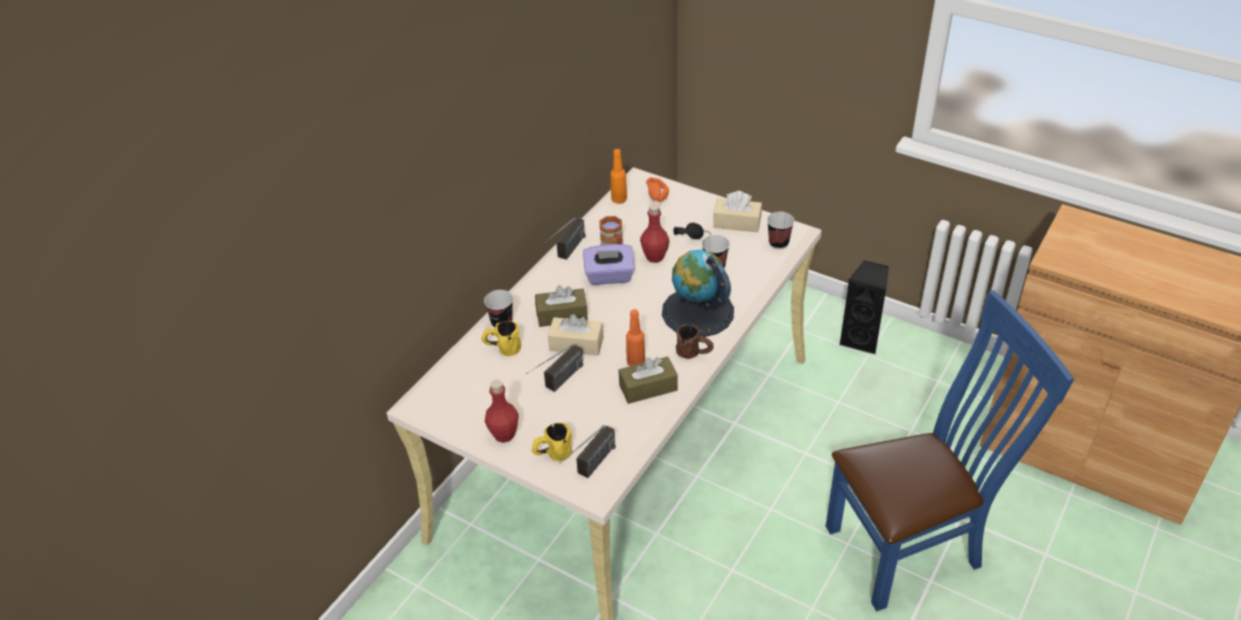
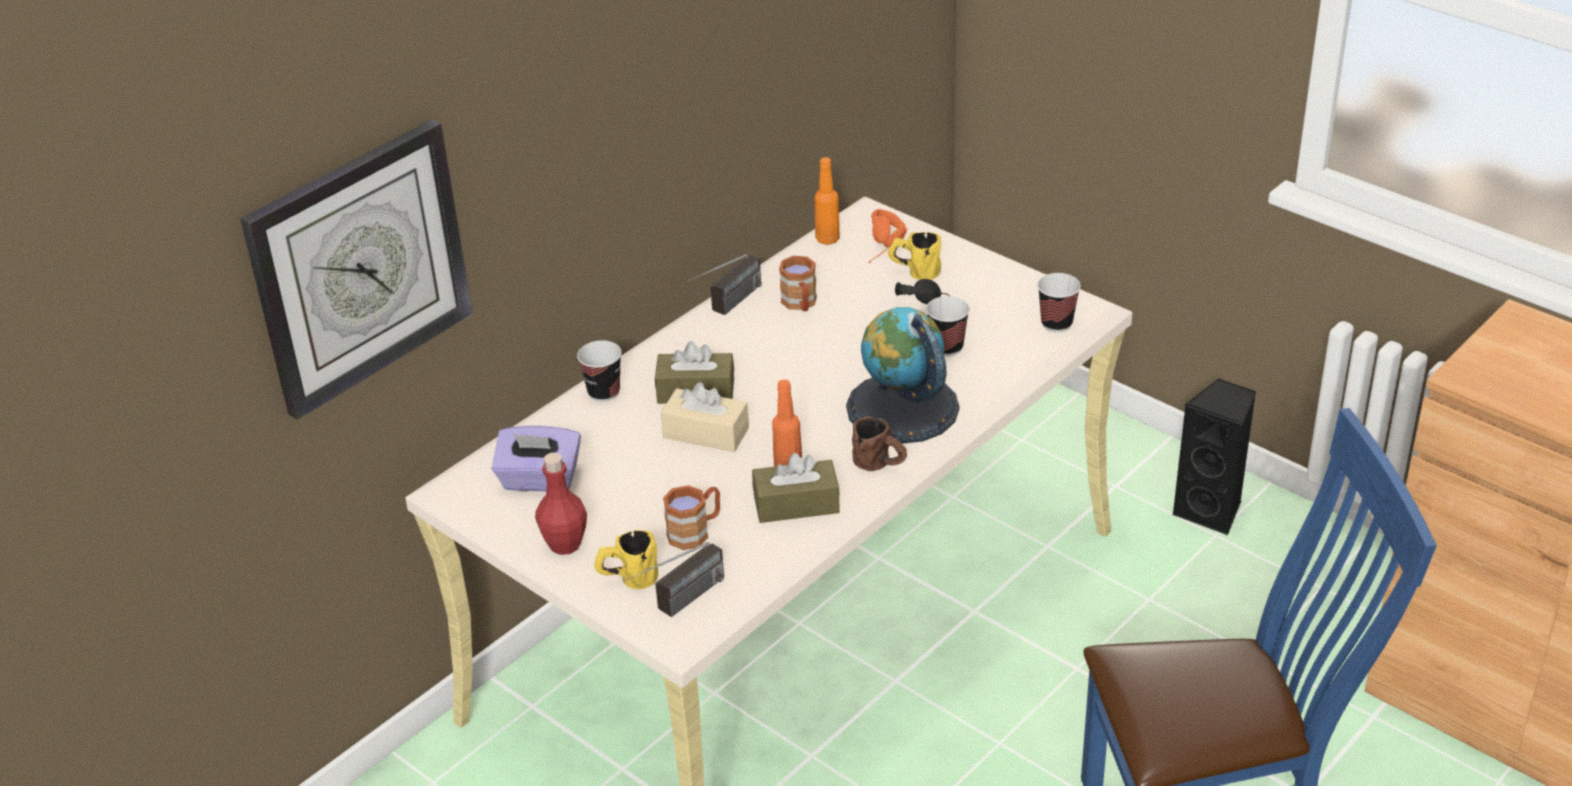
camera: 10 degrees right, 5 degrees down
(349, 271) = (359, 267): none -> wall clock
(502, 349) = (594, 428): yellow mug -> yellow mug (914, 272)
(557, 384) = (662, 484): radio -> none
(587, 415) = (695, 531): none -> brown mug
(609, 276) = (782, 345): purple tissue box -> purple tissue box (540, 480)
(655, 257) = (859, 324): red bottle -> none
(737, 223) = (1000, 288): beige tissue box -> none

